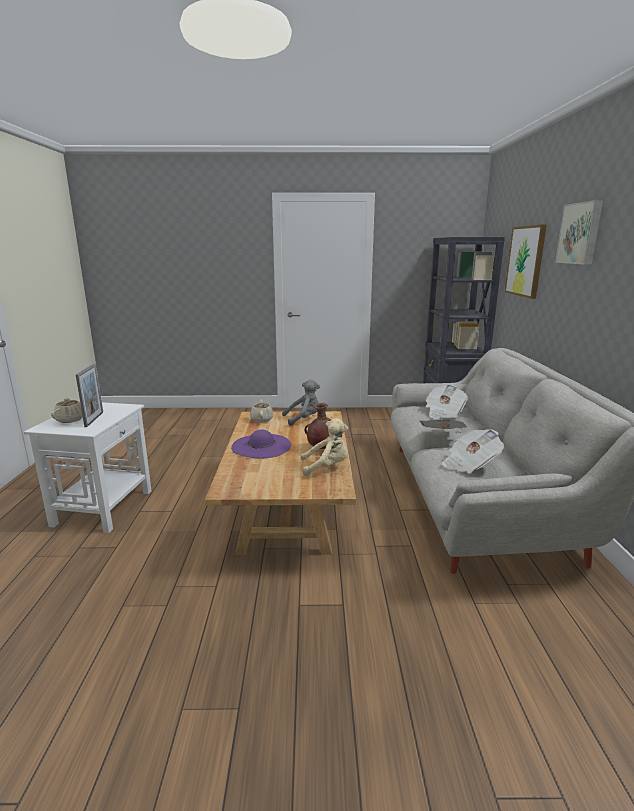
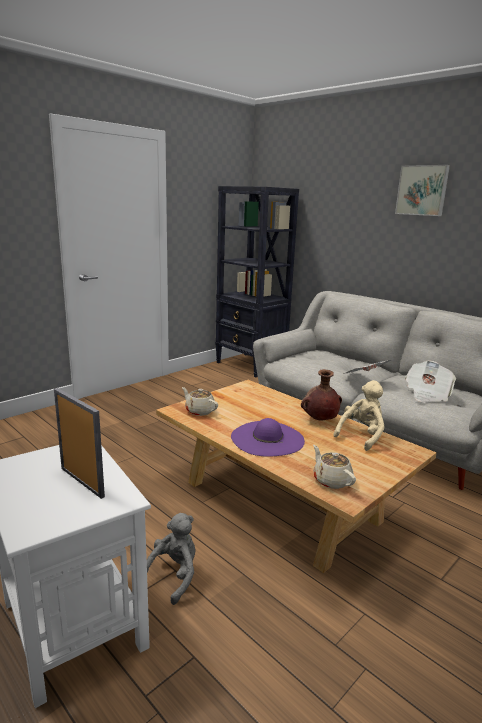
camera: 45 degrees left, 0 degrees up
(71, 419) = (42, 498): beige teapot -> beige teapot (331, 480)
(304, 419) = (237, 397): grey plush toy -> grey plush toy (173, 576)
(444, 413) = (324, 358): newspaper -> none
(525, 261) = (339, 212): picture -> none

